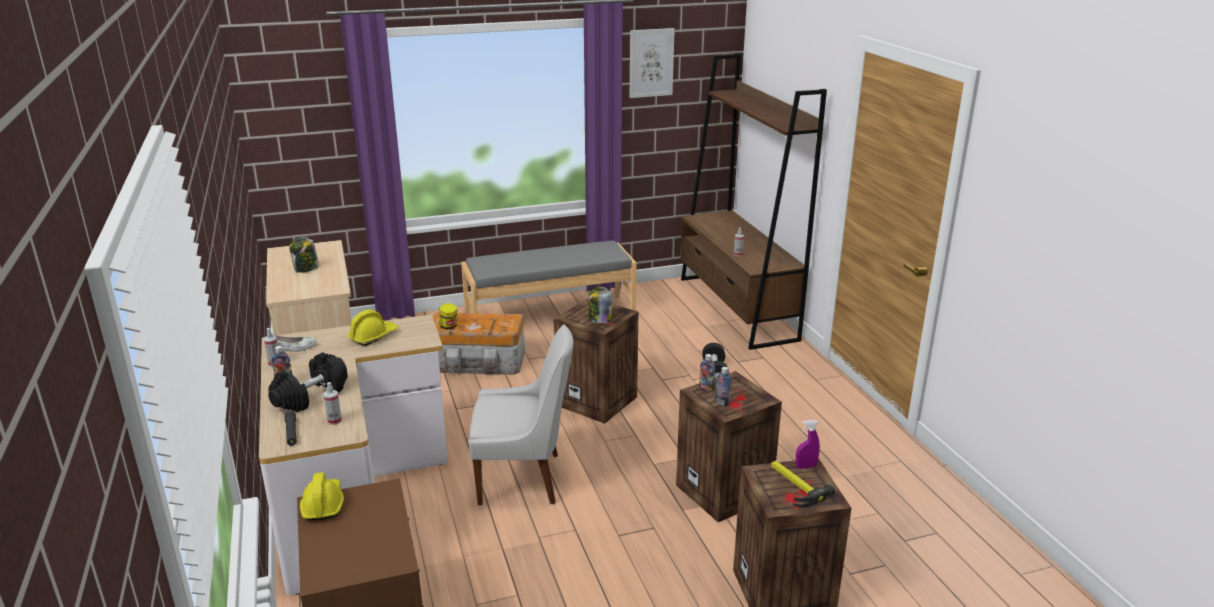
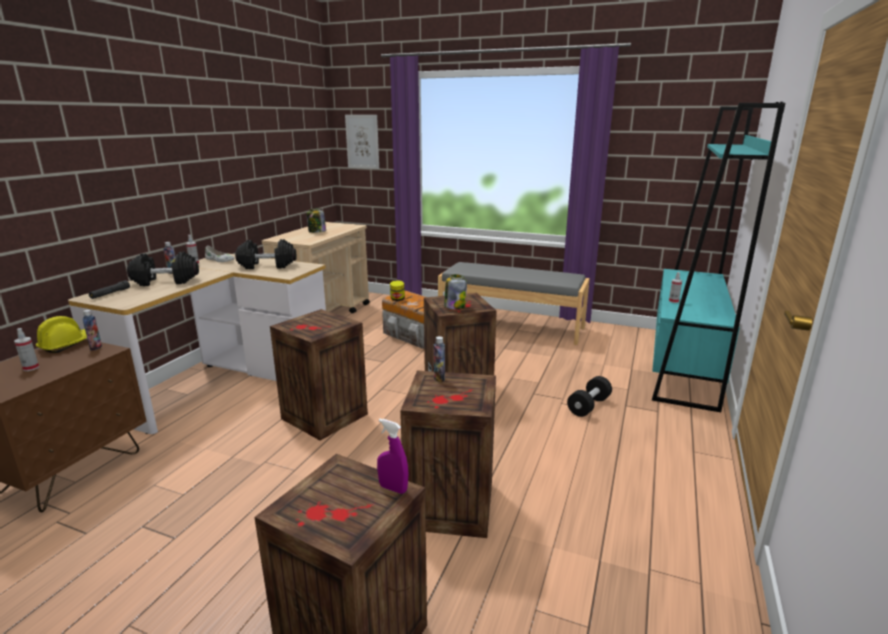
camera: 40 degrees right, 5 degrees down
(334, 421) = (140, 295): spray bottle -> spray bottle (31, 368)
(373, 336) = (267, 265): yellow hard hat -> black dumbbell
(524, 479) = (324, 417): white chair -> crate
(651, 63) = (650, 112): picture -> picture (362, 142)
(722, 403) = (431, 394): bottle -> bottle (96, 347)
(737, 308) = (683, 366): brown bookcase -> turquoise bookcase
(793, 486) = (342, 500): hammer -> none

